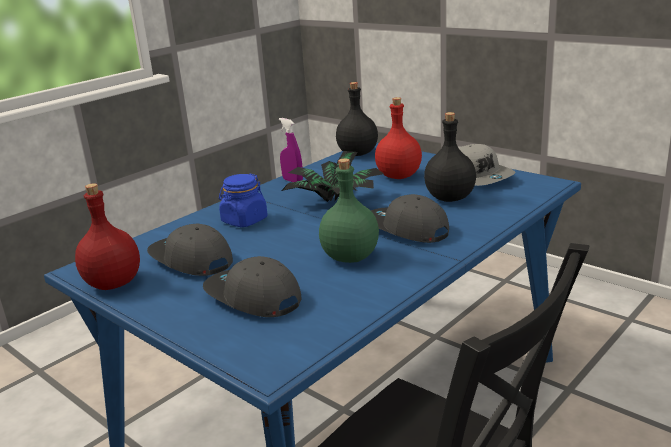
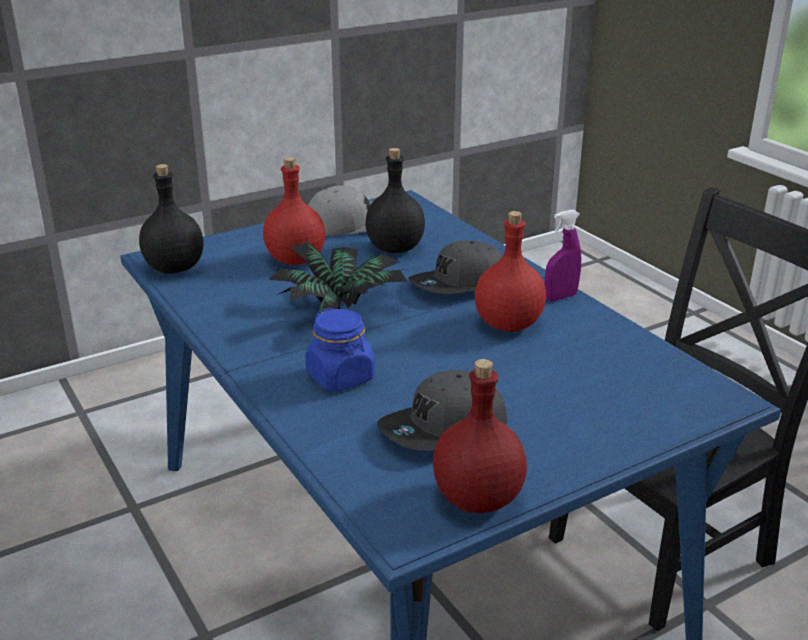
camera: 75 degrees left, 5 degrees up
(252, 298) = (576, 393): grey cap -> none
(292, 181) = (226, 325): purple spray bottle -> purple spray bottle (560, 297)
(349, 257) = (507, 325): green bottle -> red bottle

